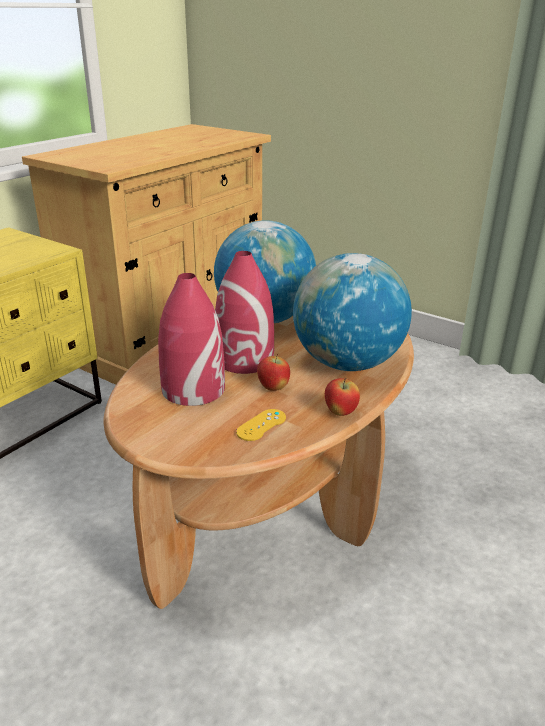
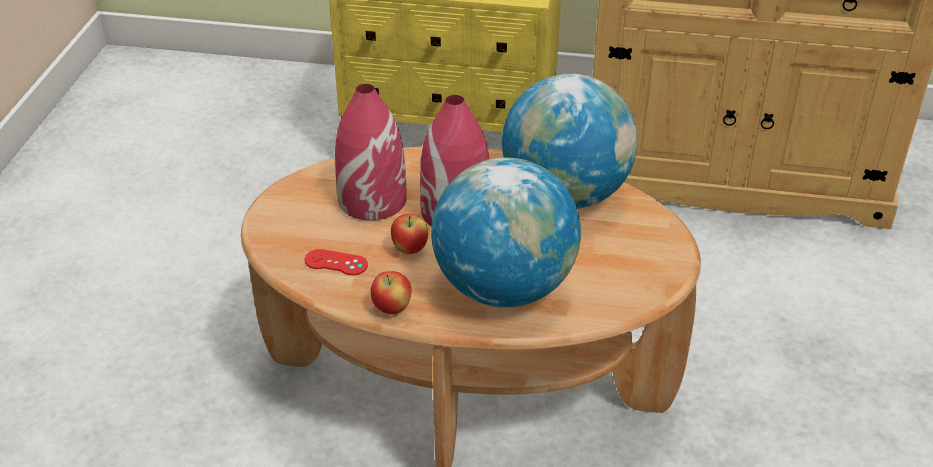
camera: 65 degrees right, 10 degrees up
(261, 425) = (336, 263): yellow game controller -> red game controller

